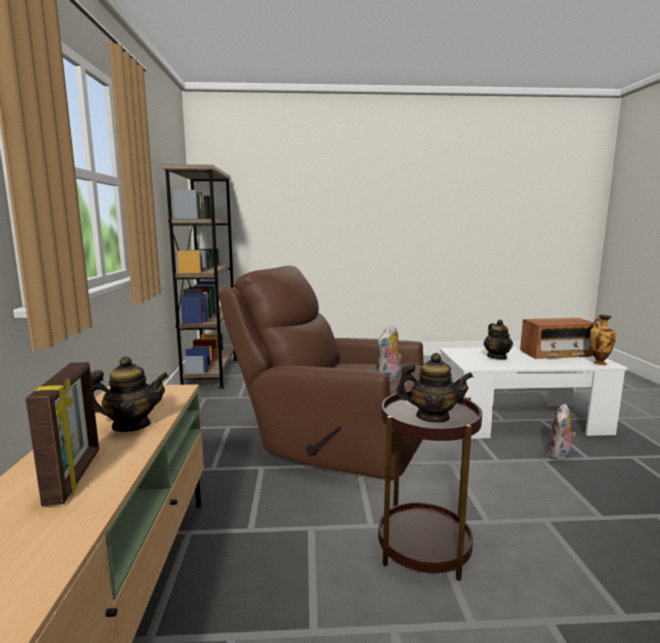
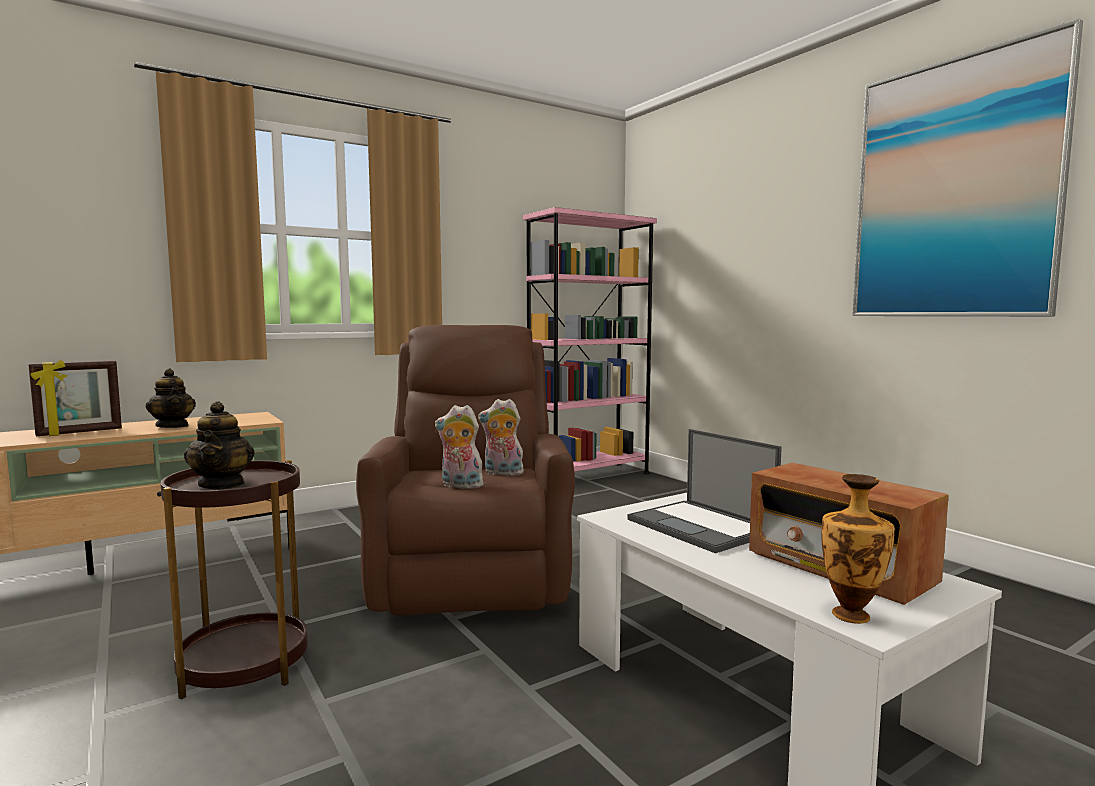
camera: 60 degrees right, 5 degrees down
(211, 373) = (588, 476): brown bookcase -> pink bookcase
(427, 188) = (953, 190): none -> picture
(497, 357) = (702, 526): teapot -> laptop
(559, 455) = (622, 758): plush toy -> plush toy (502, 473)

